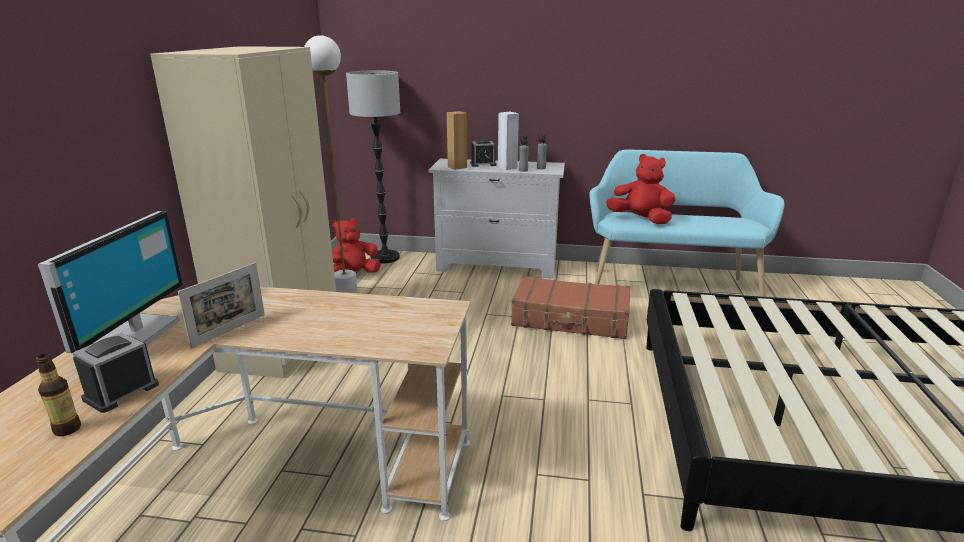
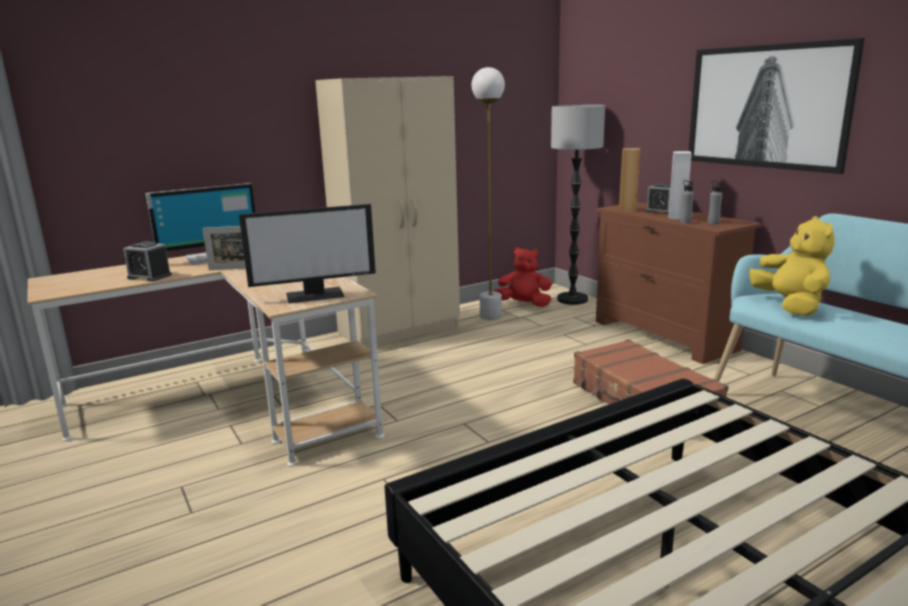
camera: 50 degrees right, 5 degrees down
(67, 429) = (108, 282): bottle -> none
(121, 392) = (149, 276): alarm clock -> alarm clock turned 150 degrees counterclockwise
(419, 324) = (315, 295): none -> monitor
(497, 266) = (664, 335): white dresser -> brown dresser
(561, 73) = (767, 106): none -> picture
(640, 219) = (790, 306): red plush toy -> yellow plush toy

